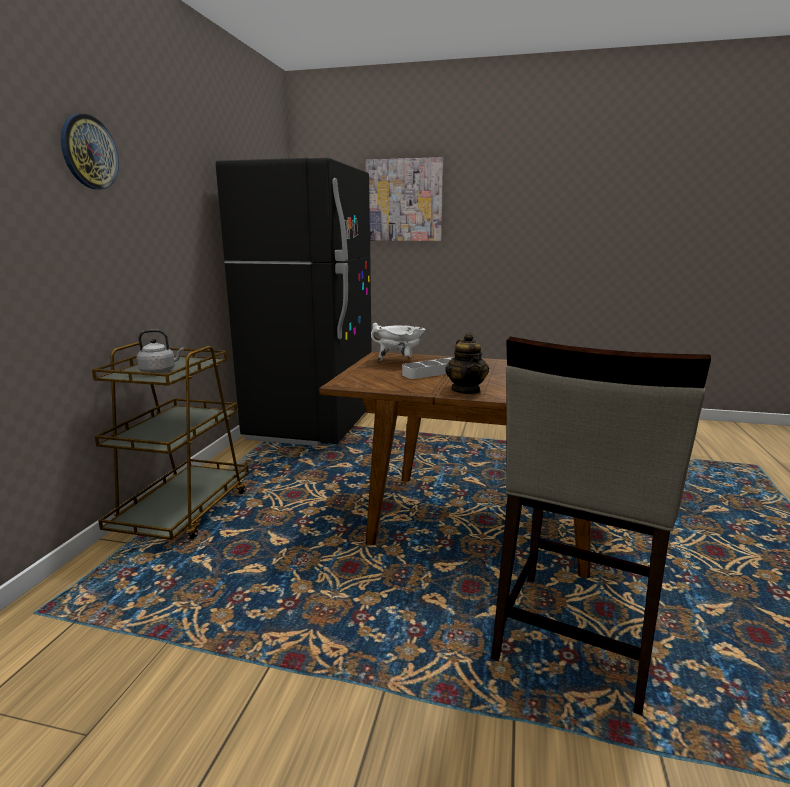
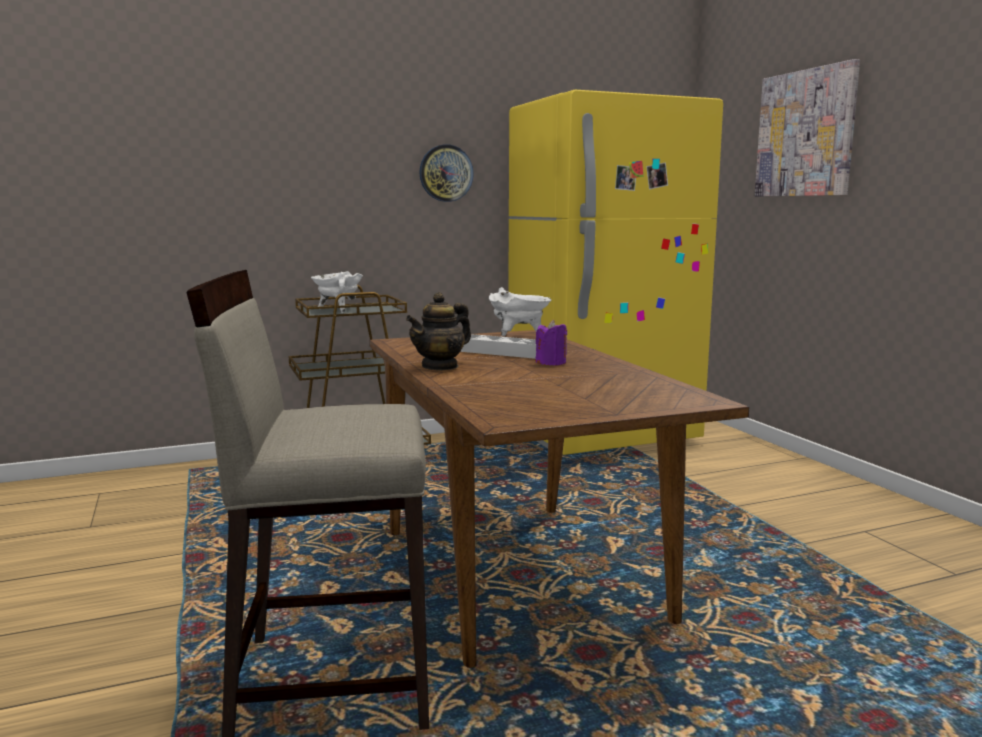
camera: 55 degrees right, 5 degrees down
(89, 152) = (332, 115): wall clock -> wall clock (446, 173)
(160, 371) = (338, 310): grey kettle -> white cooking pot
(312, 424) = (602, 436): black fridge -> yellow fridge
(491, 370) = (551, 363): none -> purple candle

